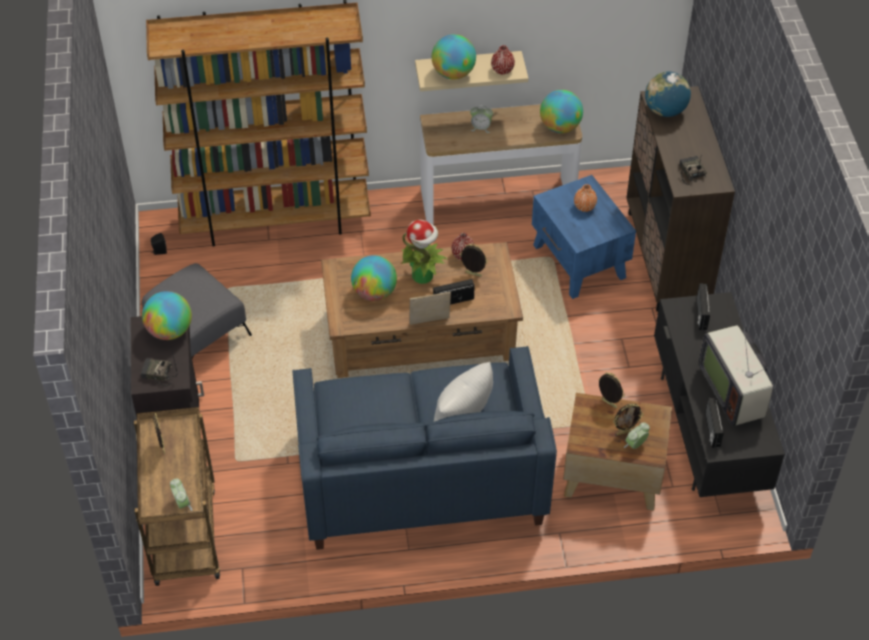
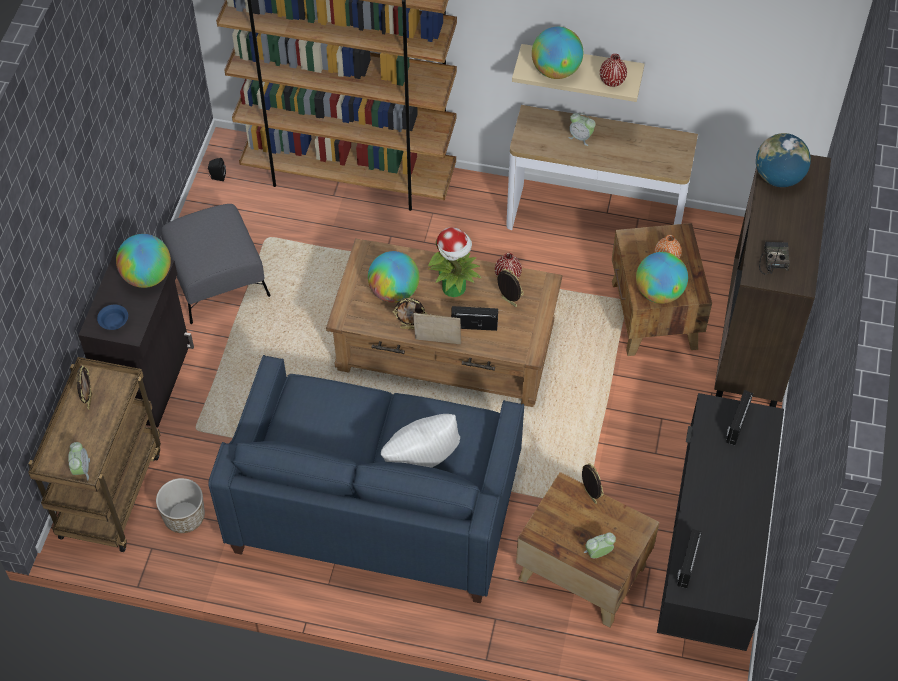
camera: 20 degrees right, 5 degrees up
(157, 374) = (114, 321): radio -> blue bowl
(259, 534) = (184, 517): none -> planter
(560, 127) = (669, 160): globe -> globe (659, 293)
(579, 262) = (653, 316): blue side table -> brown side table
(625, 432) = (593, 535): picture frame -> picture frame (410, 328)
(734, 391) = (733, 527): television -> none

